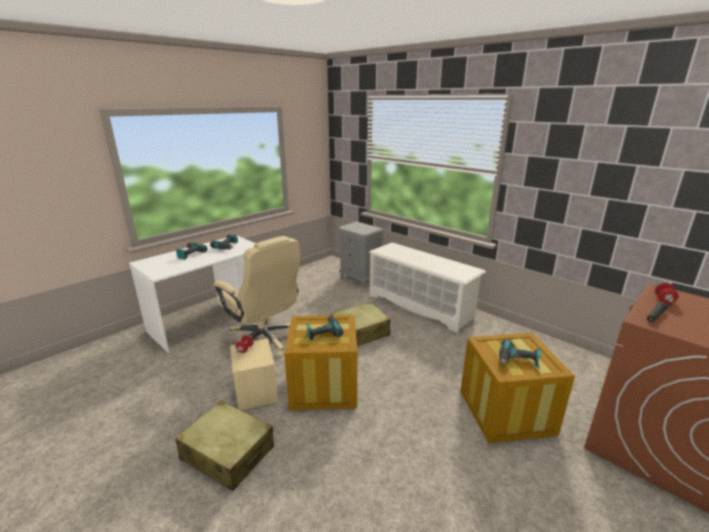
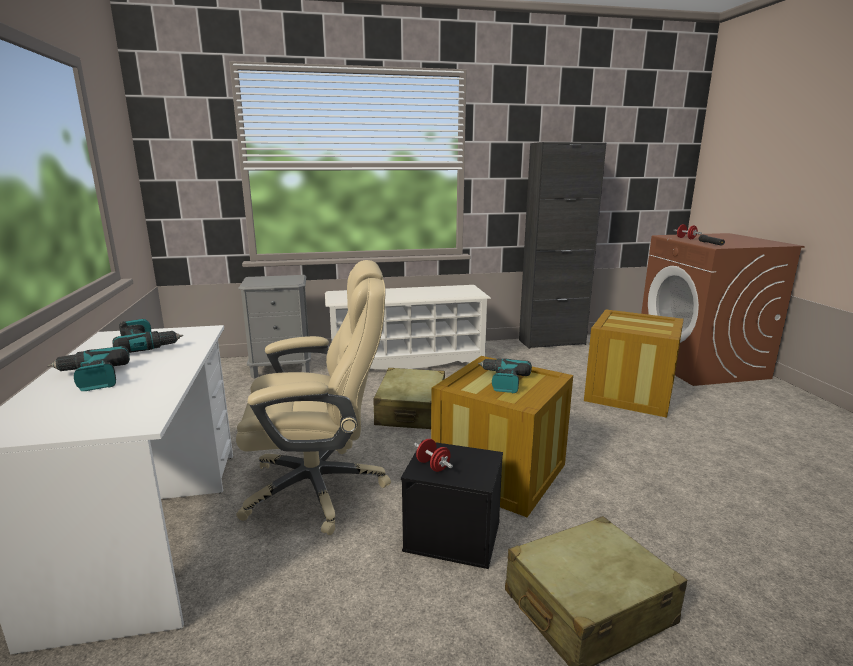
camera: 55 degrees left, 5 degrees down
(256, 391) = (454, 535): beige storage box -> black storage box
(518, 361) = (647, 326): power drill -> none
(551, 345) = (552, 342): none -> black cabinet

